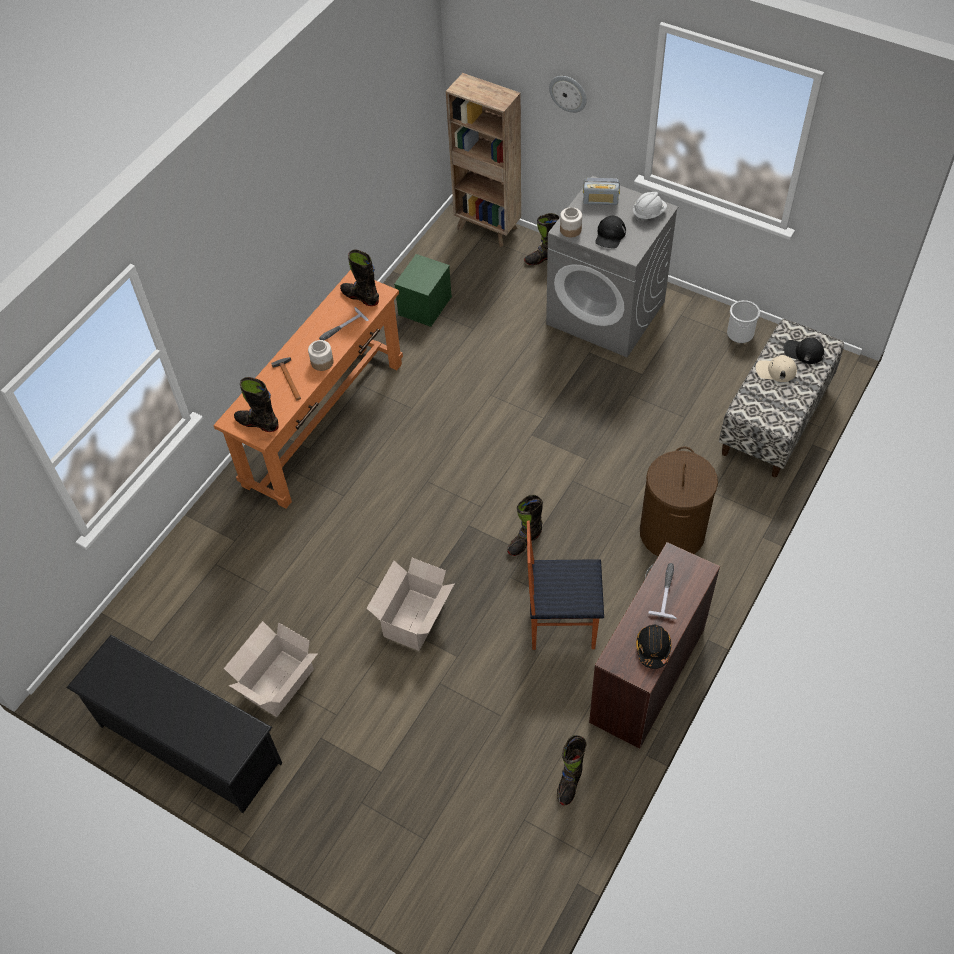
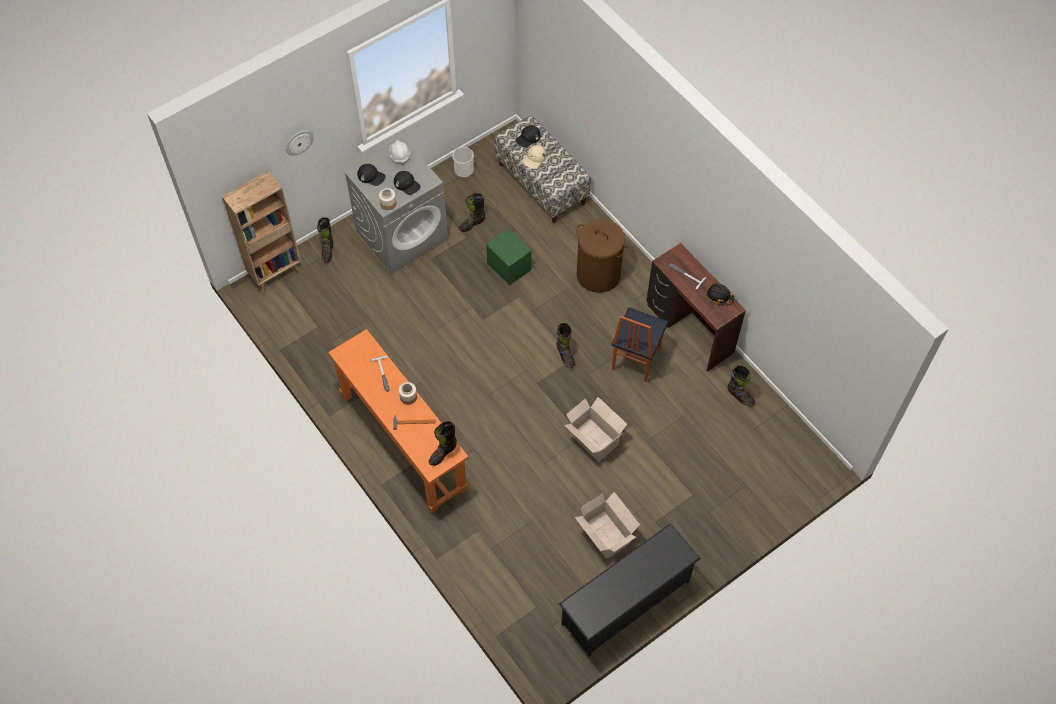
camera: 70 degrees left, 5 degrees up
(360, 297) = (359, 354): black boot -> black boot (472, 224)
(425, 306) = (329, 340): green storage box -> green storage box (509, 266)
(600, 201) = (371, 176): radio -> black cap

